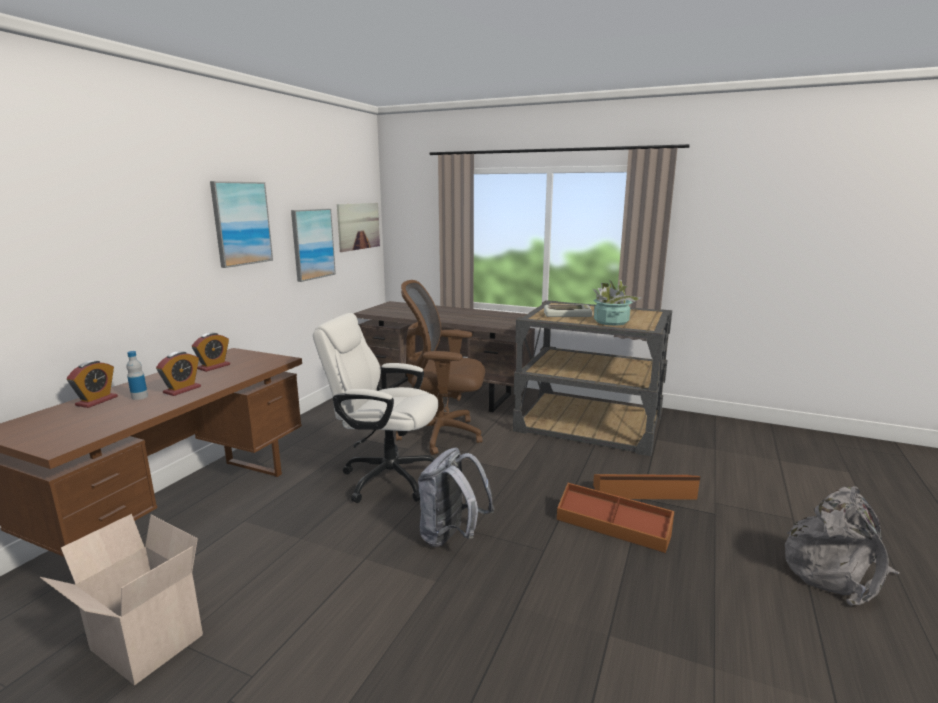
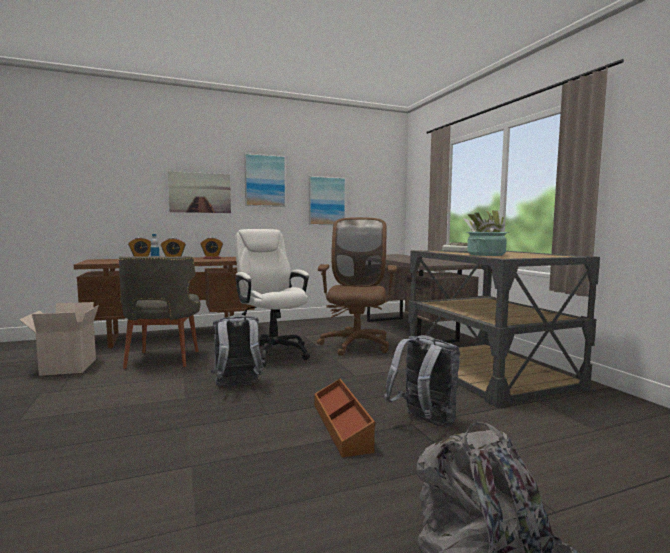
camera: 45 degrees right, 10 degrees down
(275, 551) = (163, 360): none -> grey chair
(358, 226) = (377, 194): picture -> picture (200, 192)
(445, 434) = (356, 346): brown office chair -> brown office chair turned 45 degrees clockwise
(644, 492) = (424, 422): brown storage box -> grey backpack

